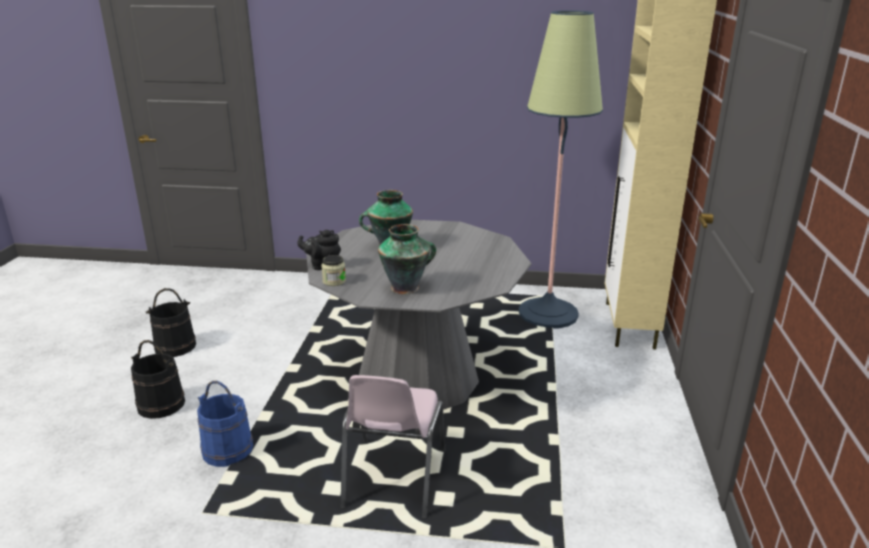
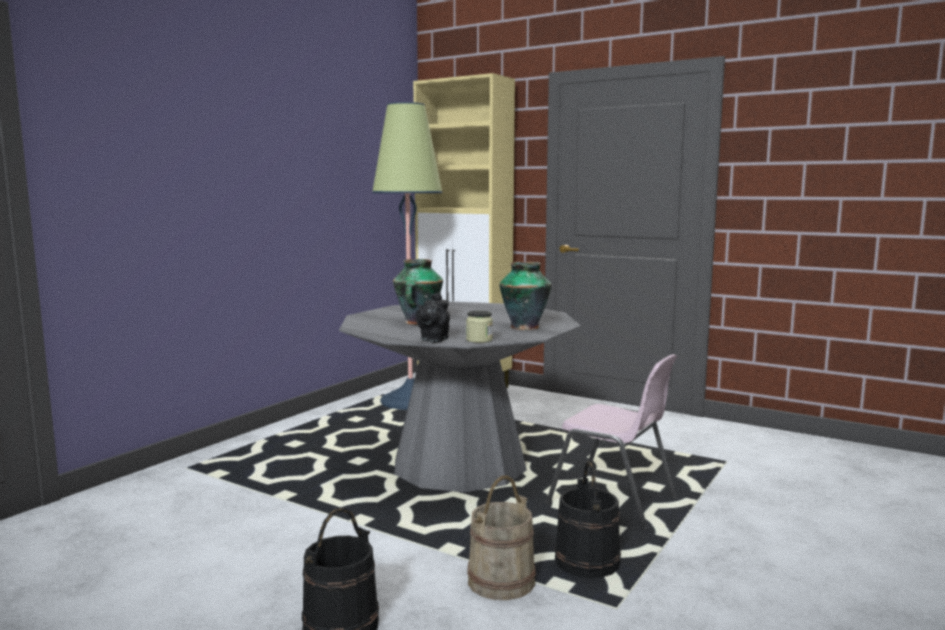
camera: 65 degrees left, 15 degrees down
(175, 346) = (173, 600): black bucket -> black bucket (586, 562)
(228, 449) = (501, 581): blue bucket -> beige bucket

